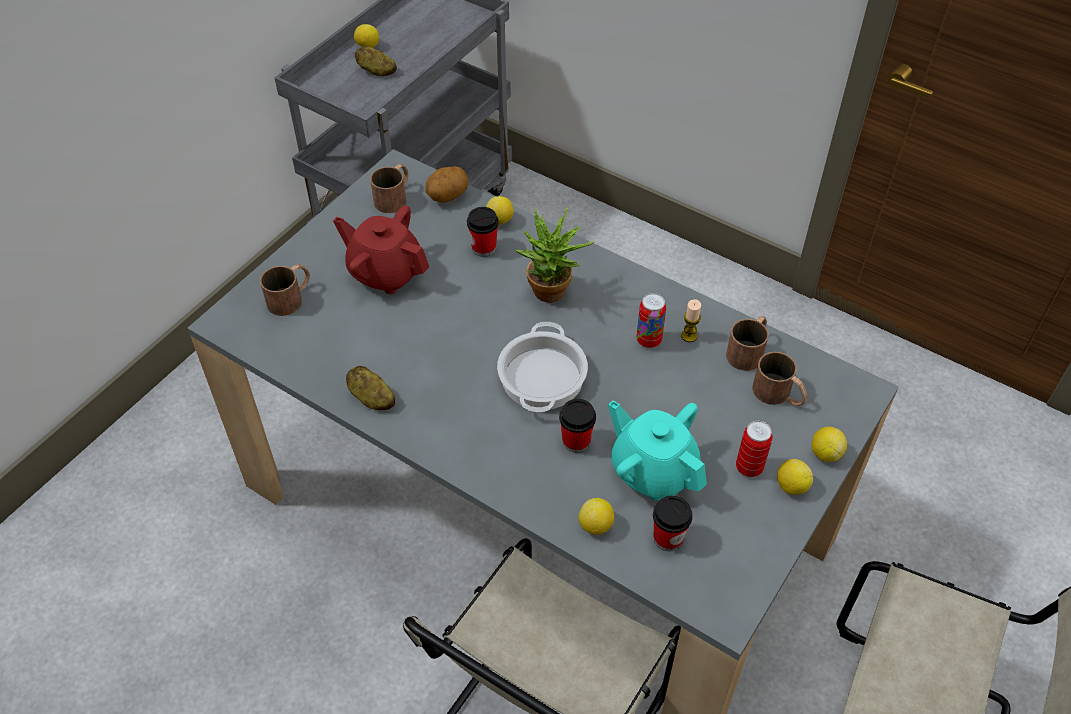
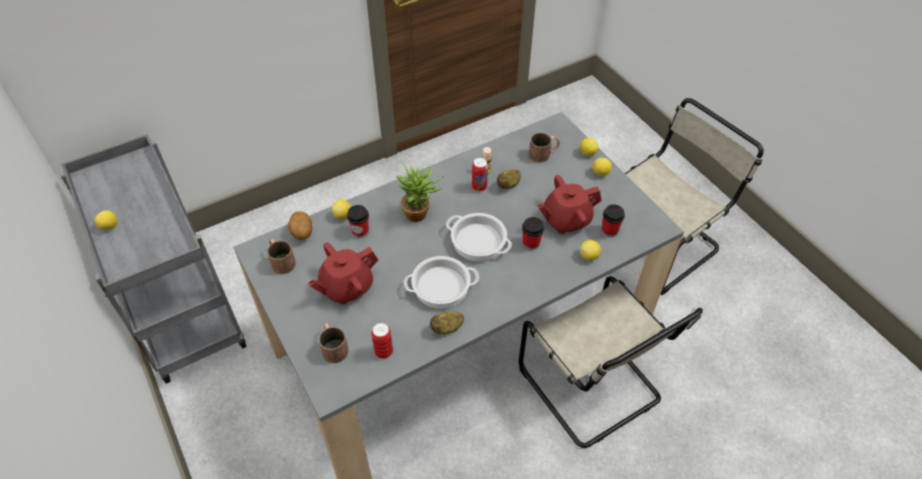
camera: 65 degrees left, 0 degrees up
(376, 71) = (142, 230): potato -> potato (509, 184)
(436, 366) = (440, 287): none -> cooking pot
(653, 470) = (566, 220): turquoise teapot -> red teapot
(748, 350) = (509, 152): brown mug -> none
(749, 467) = (582, 183): can -> can (383, 351)

